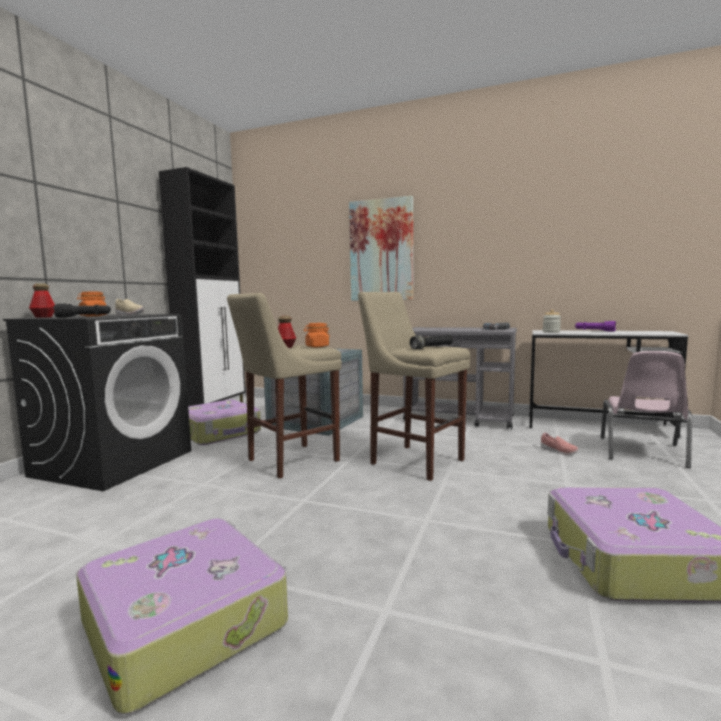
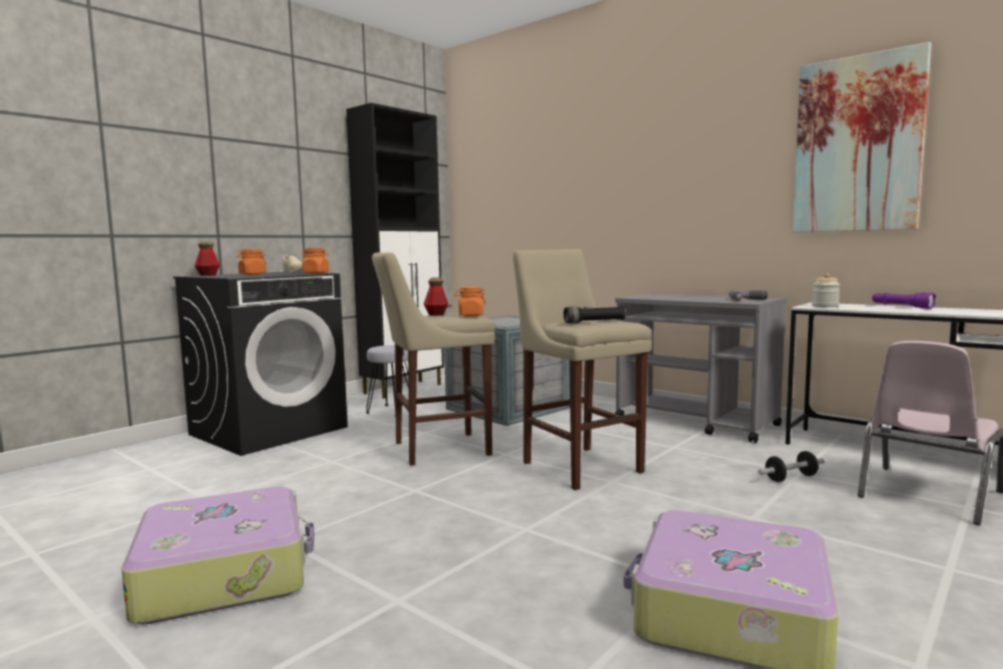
camera: 20 degrees right, 0 degrees up
(84, 317) = (237, 276): black flashlight -> none
(158, 314) = (316, 273): none -> orange jar
(220, 432) = (392, 411): suitcase -> grey stool
(381, 250) = (611, 189): picture -> picture (857, 144)
(558, 451) = (791, 478): pink shoe -> dumbbell

